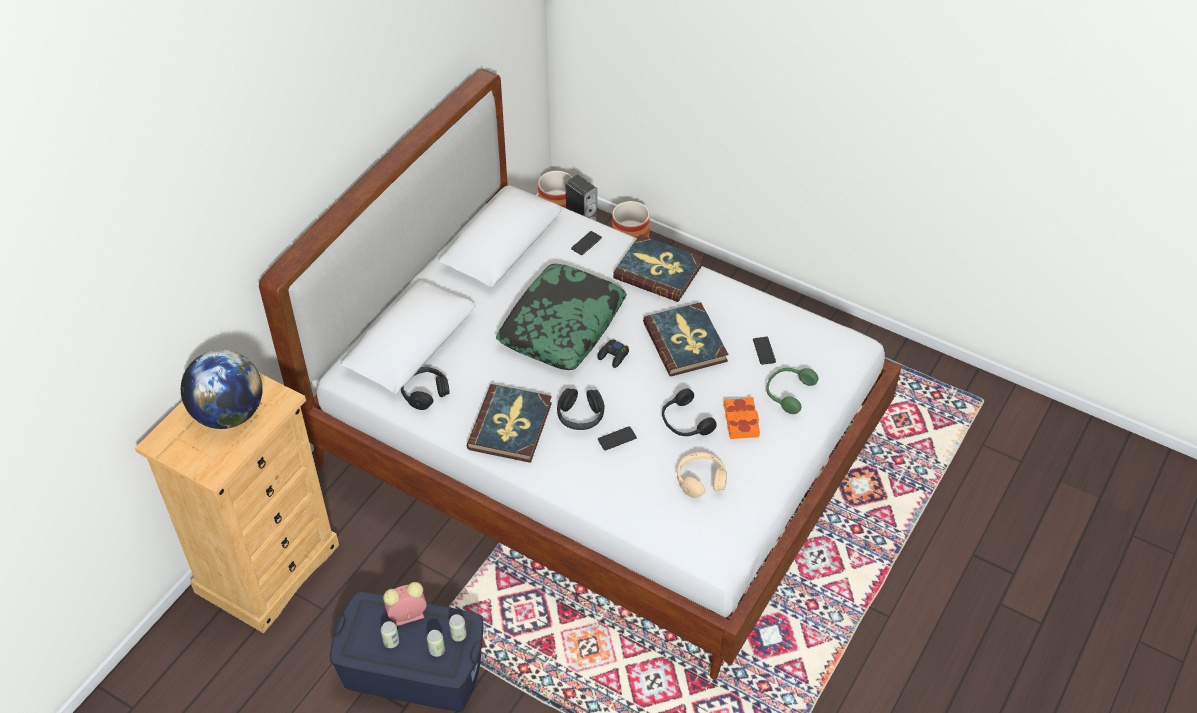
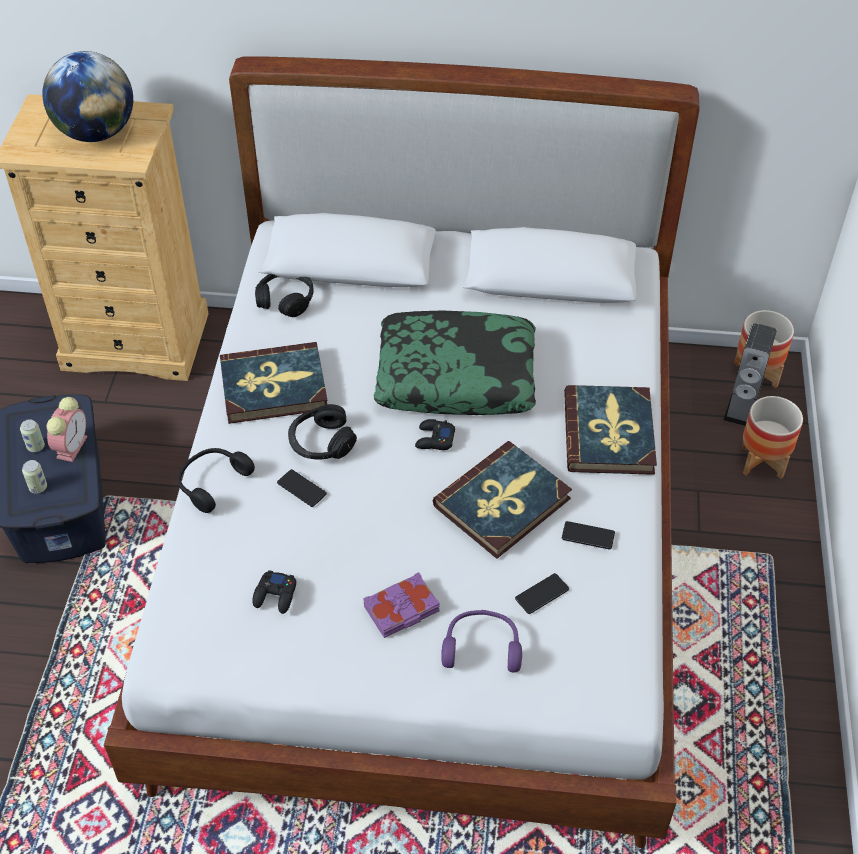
camera: 65 degrees right, 0 degrees up
(406, 616) = (72, 445): alarm clock -> alarm clock turned 60 degrees clockwise
(458, 635) = (64, 498): can -> none
(586, 243) = (605, 348): phone -> phone (588, 536)
(684, 422) = (366, 548): black headphones -> black headphones (212, 482)
(700, 479) = (275, 595): beige headphones -> black game controller
(741, 421) = (402, 610): orange book -> purple book
(788, 392) = (482, 646): green headphones -> purple headphones

